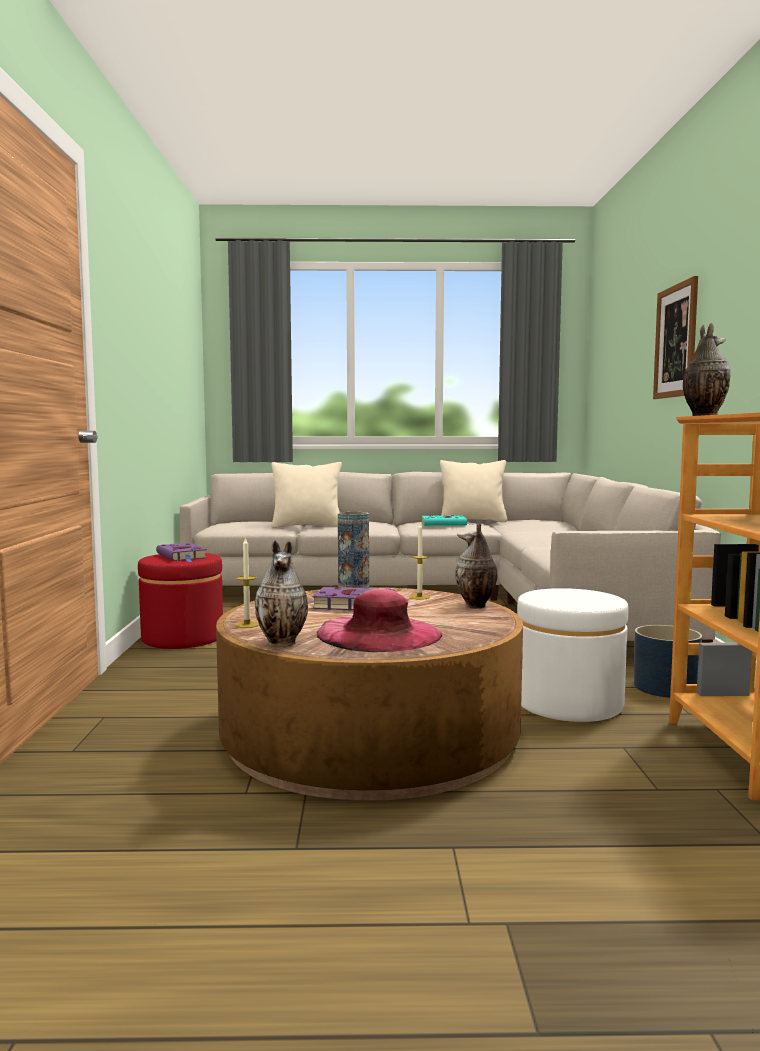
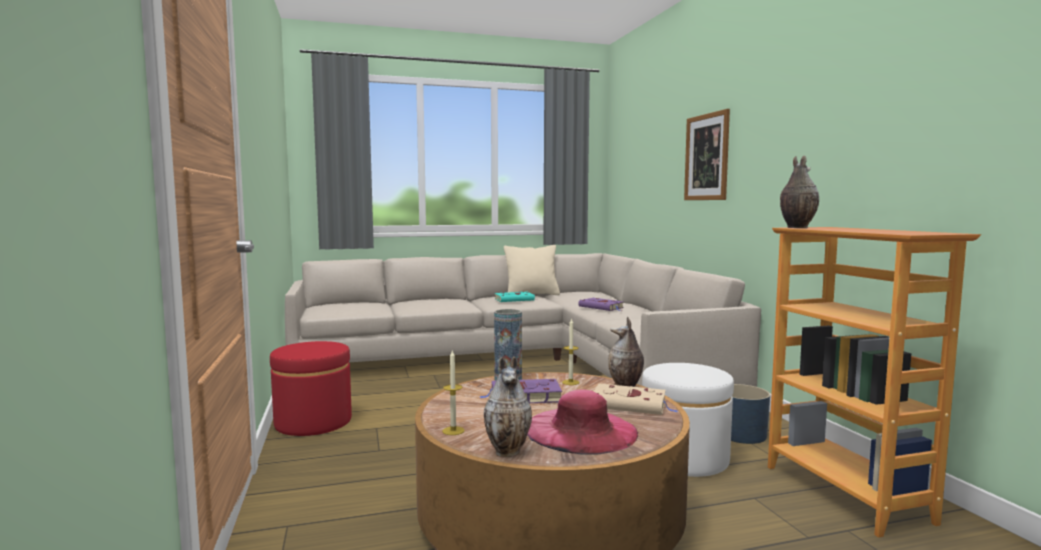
camera: 15 degrees left, 0 degrees up
(182, 556) = (312, 347): purple book -> purple book (602, 307)
(307, 526) = (399, 306): beige pillow -> none
(463, 618) = (631, 405): none -> beige book

